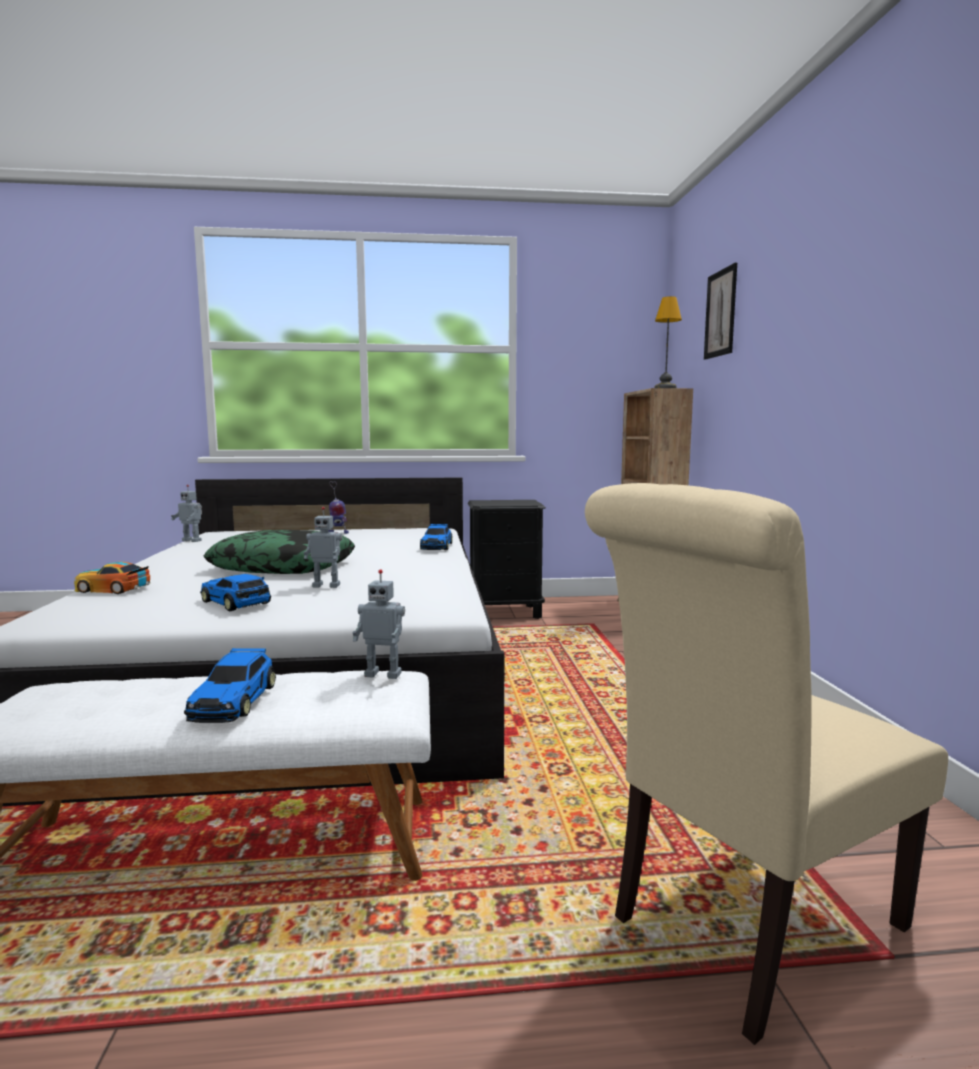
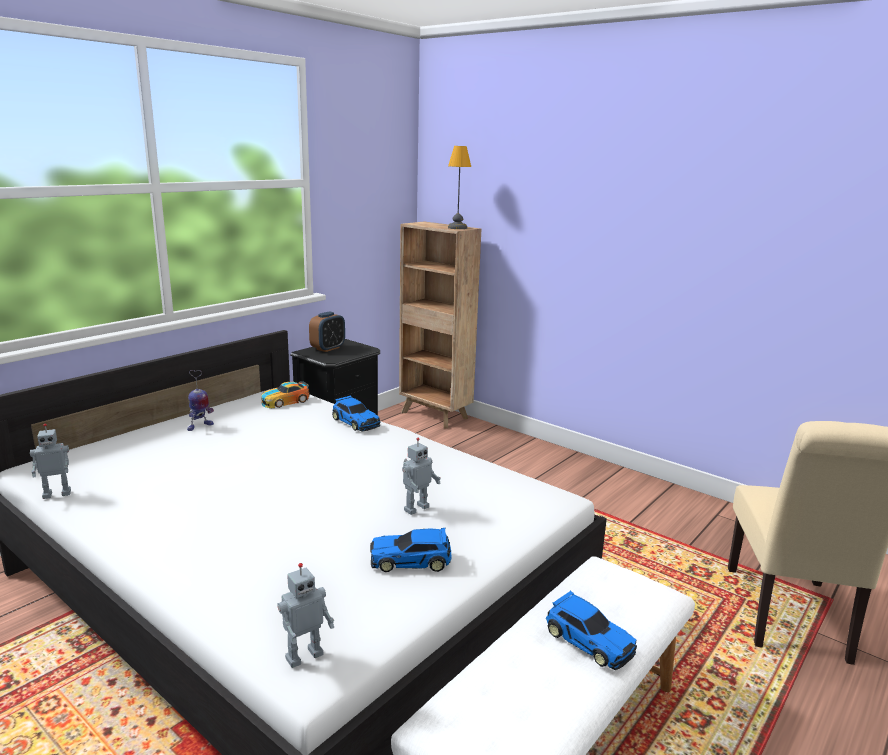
camera: 45 degrees left, 10 degrees up
(112, 589) = (240, 600): toy car -> toy car (285, 401)
(284, 566) = (303, 498): pillow -> none
(384, 674) = (600, 570): toy robot -> toy robot (303, 655)
(501, 501) = (328, 348): none -> alarm clock
(720, 313) = (513, 170): picture -> none

